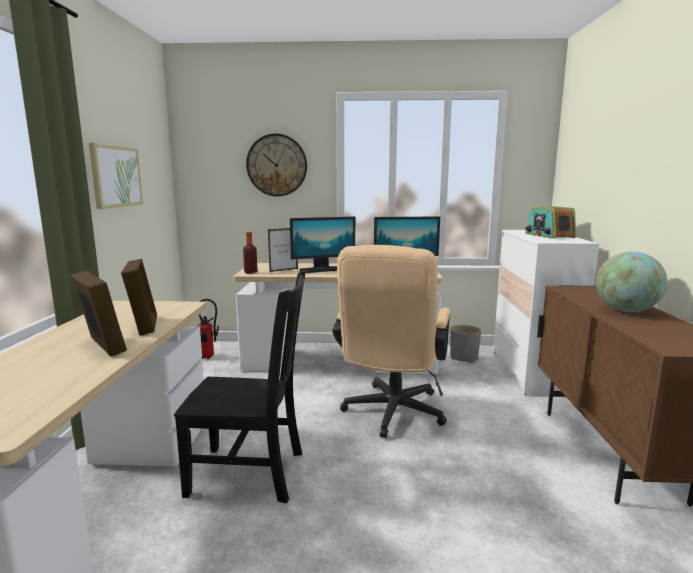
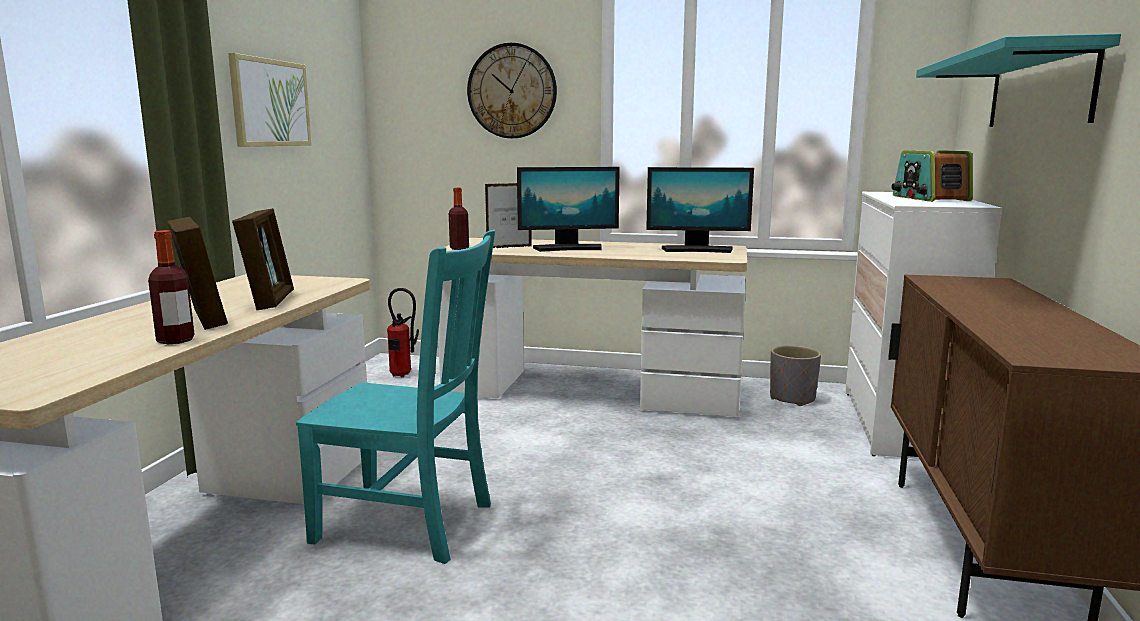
camera: 10 degrees right, 0 degrees up
(93, 368) = (176, 340): none -> bottle
(251, 473) = (409, 523): black chair -> turquoise chair
(391, 415) = (643, 467): beige office chair -> none
(621, 174) = (1038, 90): none -> turquoise shelf
(626, 311) = (1010, 309): globe -> none

